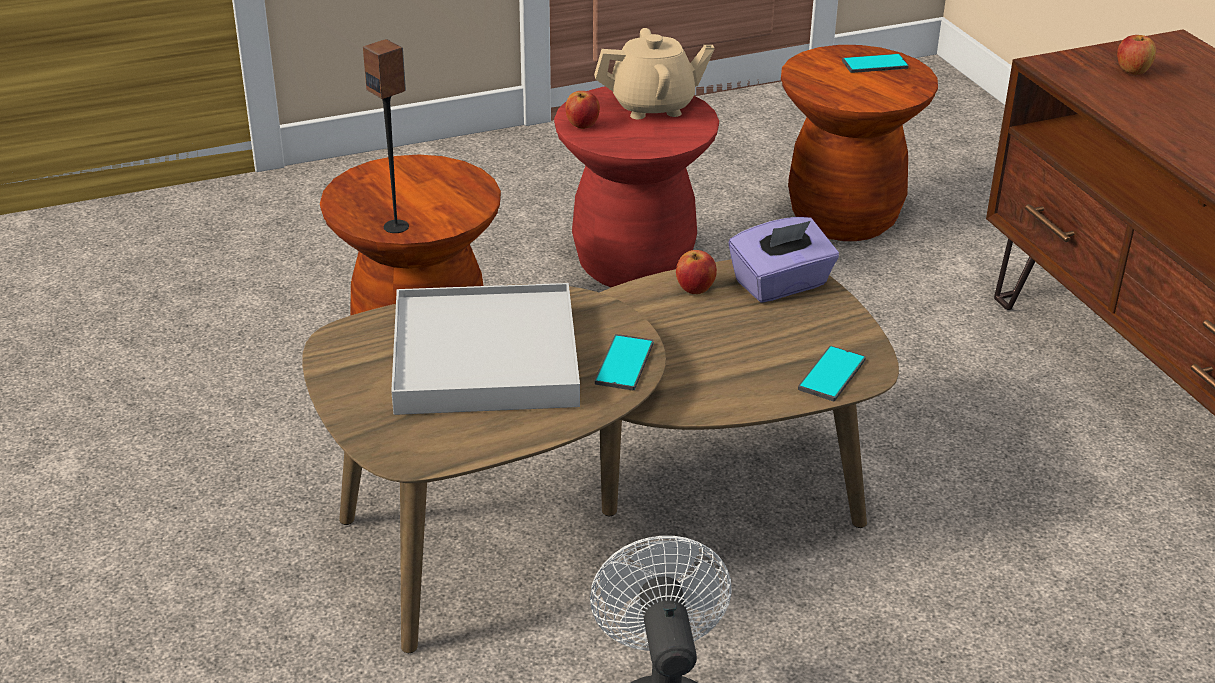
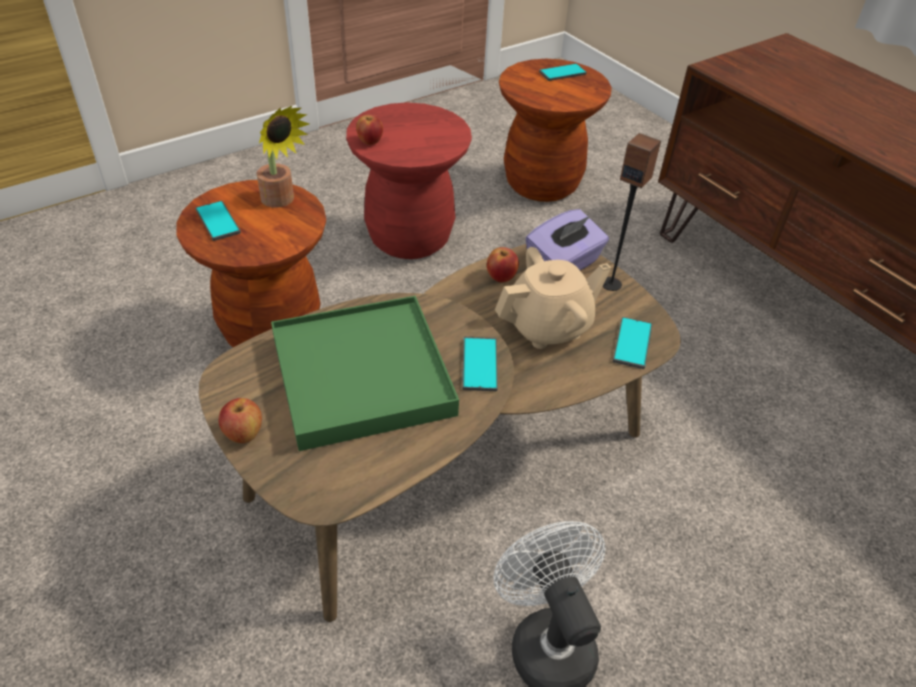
camera: 15 degrees left, 10 degrees up
(371, 194) = (218, 221): none -> phone
(396, 226) = (248, 250): speaker -> speaker (611, 284)
(451, 180) = (281, 201): none -> potted plant
(484, 357) = (361, 376): white tray -> green tray
(653, 106) = (418, 120): beige teapot -> beige teapot (548, 326)
(1132, 71) = (773, 68): apple -> apple (243, 434)

